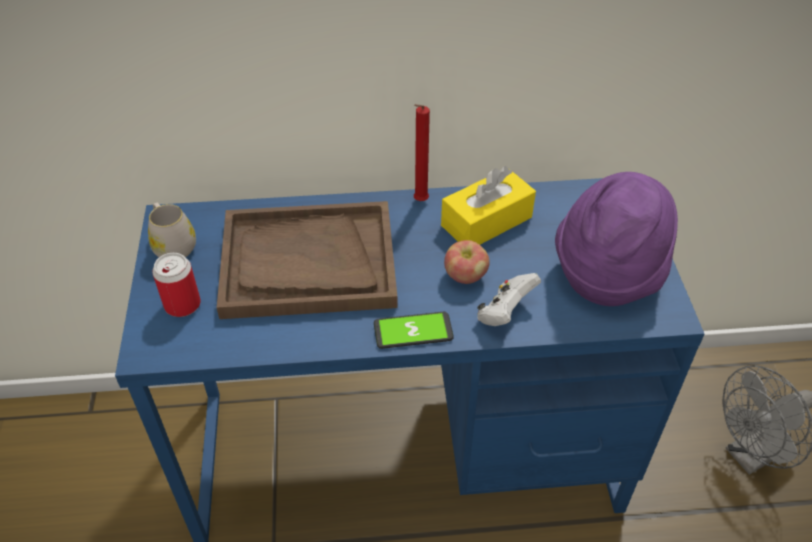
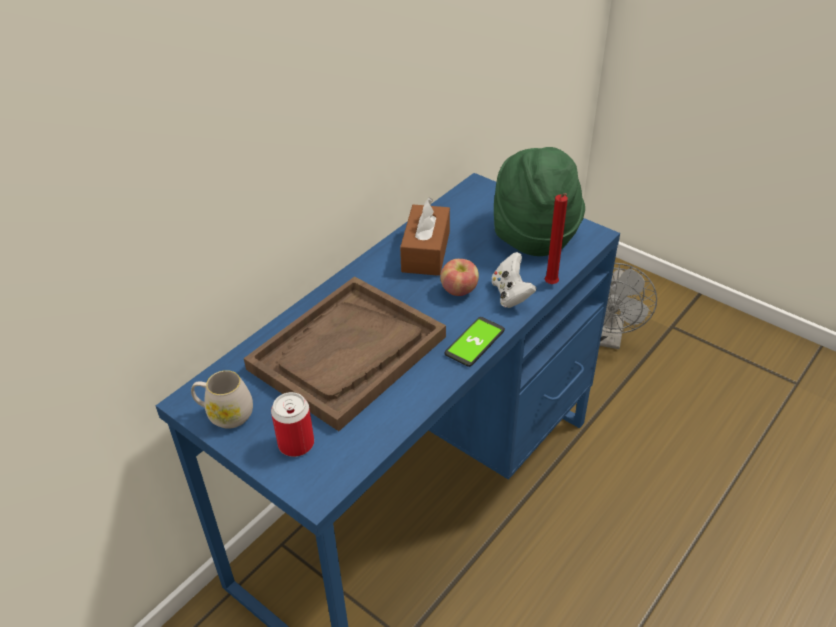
camera: 45 degrees left, 5 degrees down
(419, 202) = (366, 268): red candle -> red candle (551, 285)
(486, 221) = (426, 252): yellow tissue box -> brown tissue box
(608, 272) = (533, 234): purple hat -> green hat

